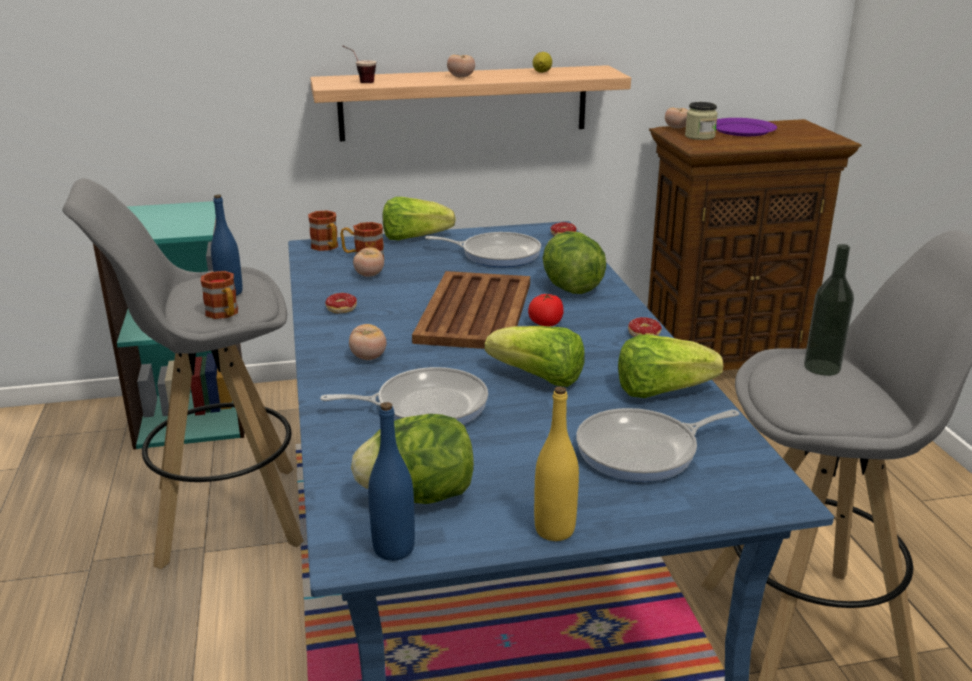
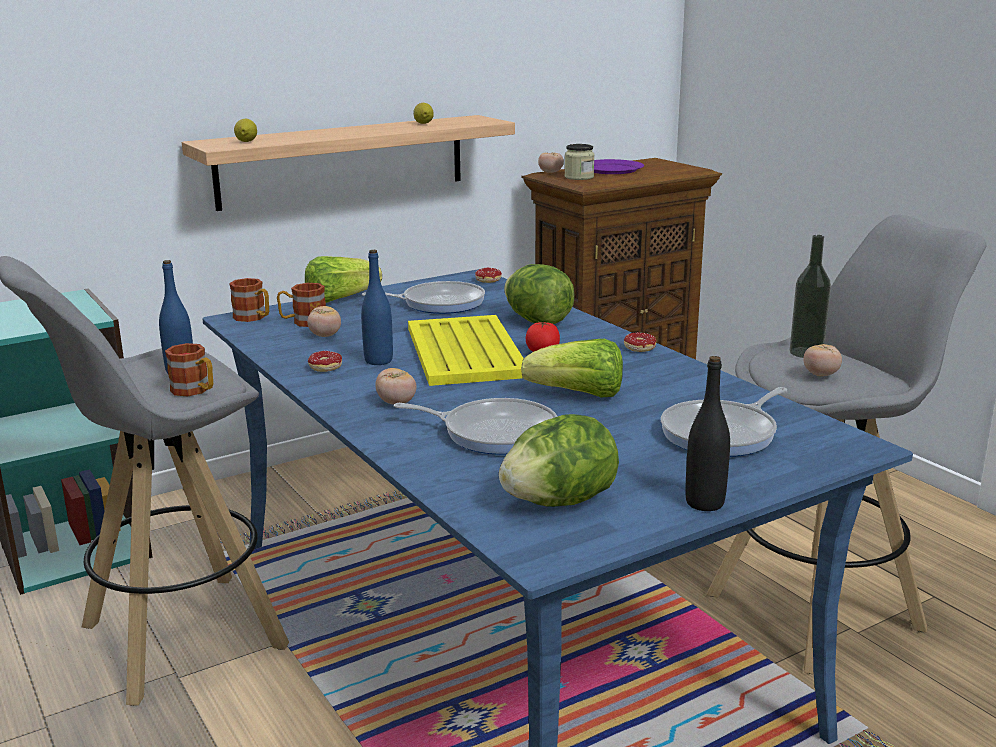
camera: 20 degrees left, 5 degrees down
(360, 82) = (246, 142): cup -> lemon
(393, 549) = (577, 544): blue bottle -> blue bottle (378, 361)
(425, 406) = (494, 432): frying pan -> frying pan turned 45 degrees clockwise
(461, 77) = (348, 132): tomato -> tomato (820, 375)
(476, 311) = (465, 351): brown tray -> yellow tray
(554, 530) = (704, 503): yellow bottle -> black bottle
(661, 391) = (695, 388): lettuce -> none

